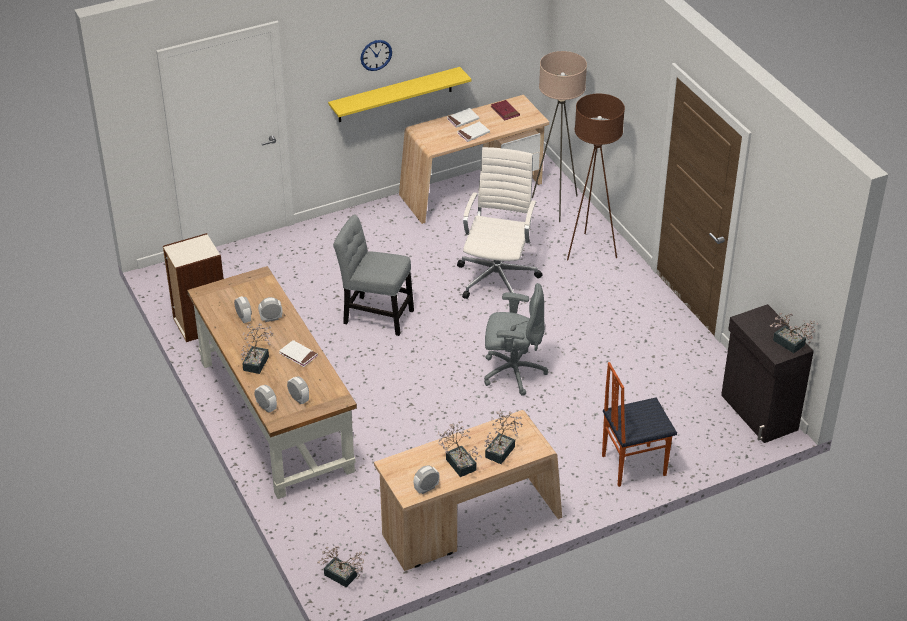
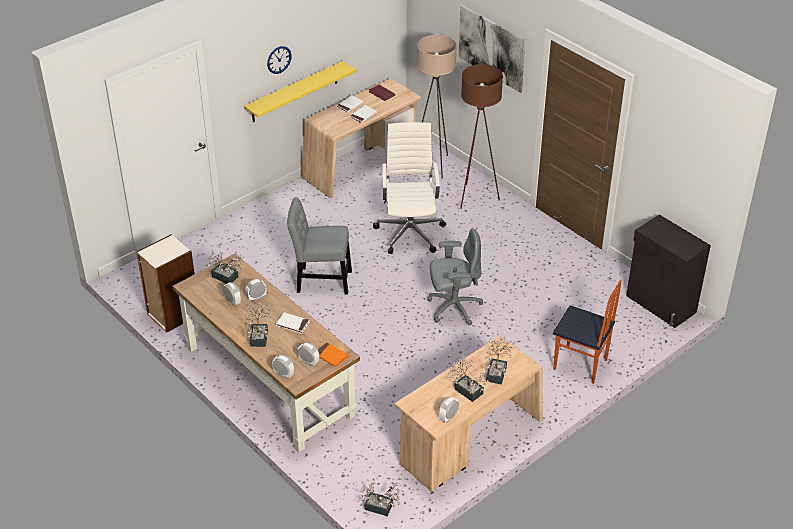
camera: 15 degrees left, 0 degrees up
(325, 397) = (331, 356): none -> orange book
(623, 76) = (491, 48): none -> picture
(632, 465) = (580, 365): chair -> chair turned 120 degrees counterclockwise
(791, 345) = (691, 243): potted plant -> potted plant (227, 278)

